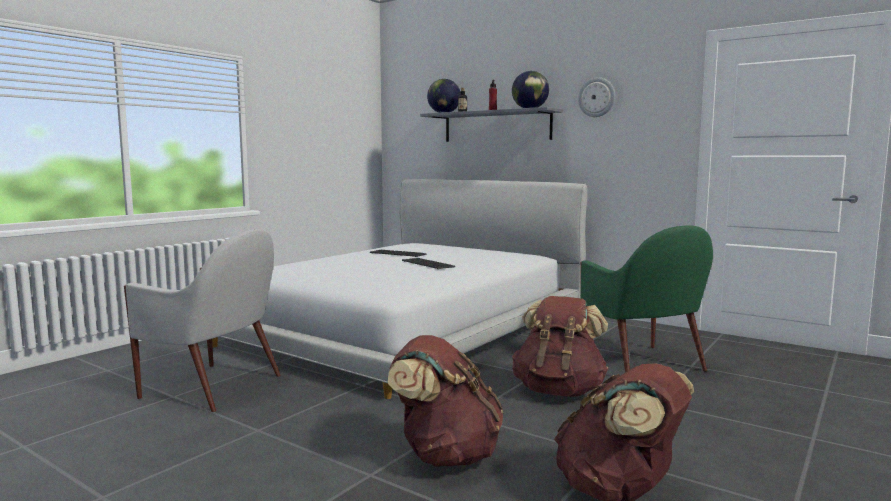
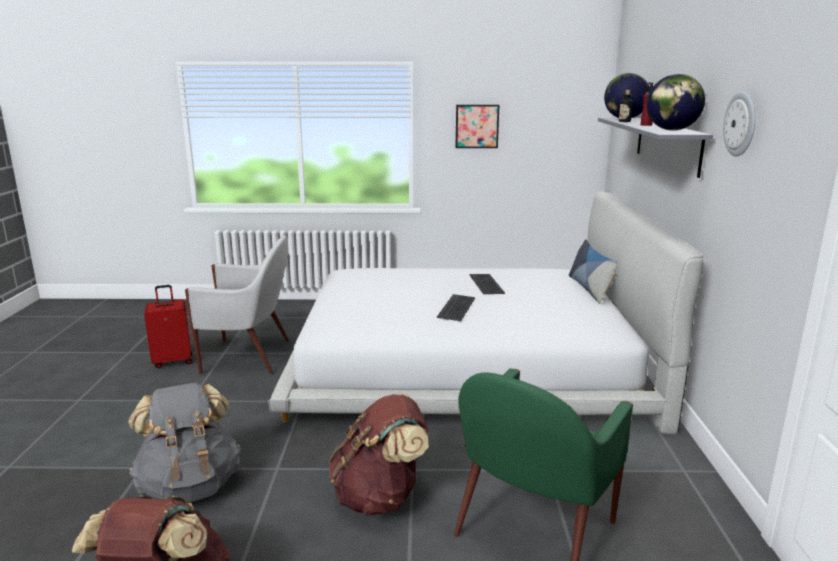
camera: 55 degrees right, 10 degrees up
(128, 424) = (173, 361): none -> red suitcase
(214, 387) = (249, 356): white armchair -> white armchair turned 75 degrees counterclockwise
(296, 126) = (477, 126): none -> picture
(445, 455) = (190, 486): brown backpack -> grey backpack
(456, 245) = (590, 289): none -> pillow

